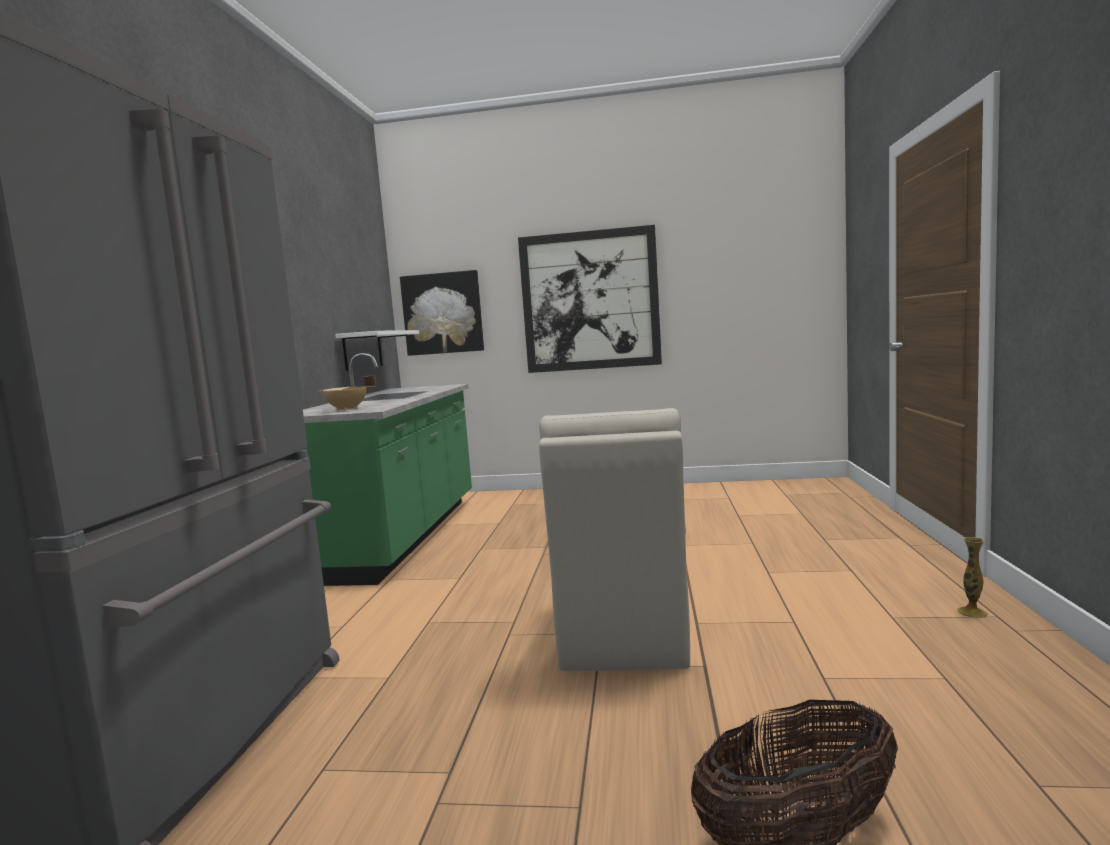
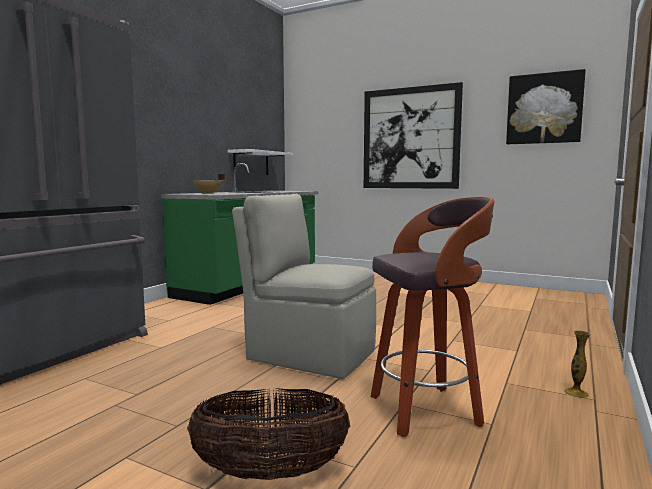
camera: 20 degrees right, 0 degrees up
(443, 313) = (313, 143): picture -> picture (544, 108)
(622, 635) = (309, 354): beige chair -> beige chair turned 90 degrees clockwise
(859, 680) = (427, 410): none -> stool

